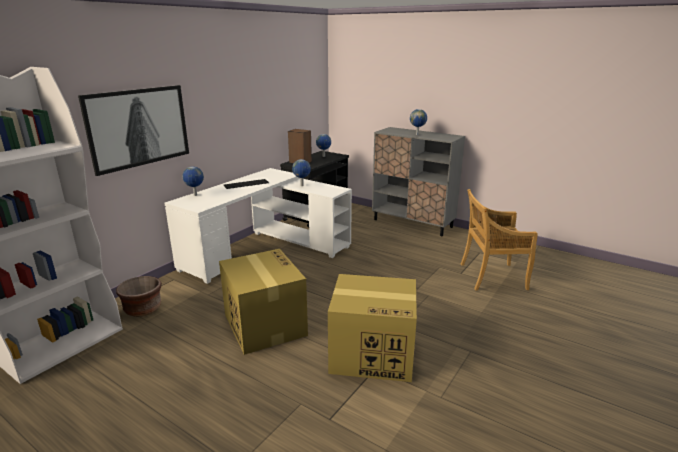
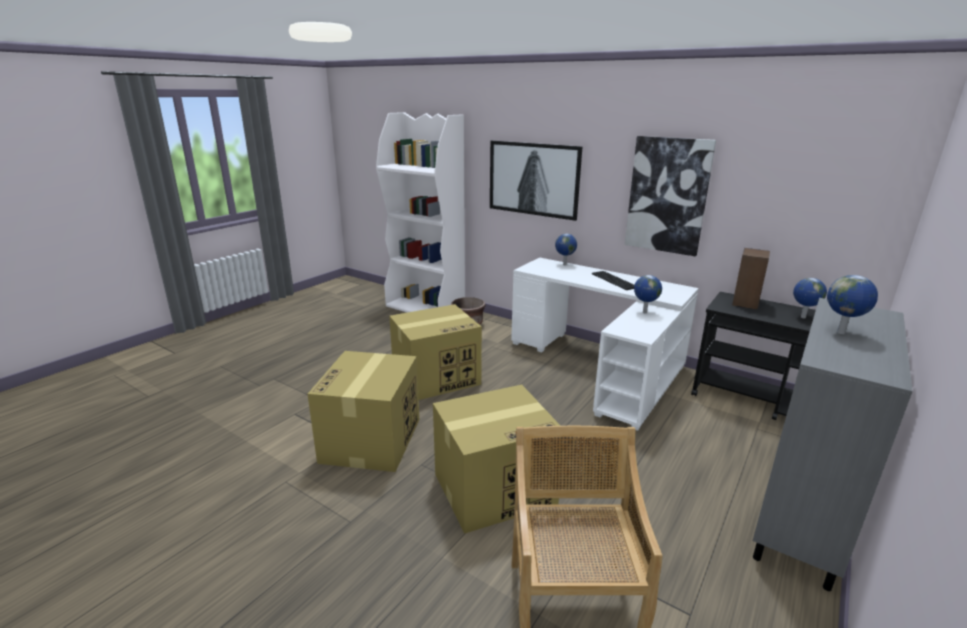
camera: 90 degrees right, 0 degrees up
(242, 111) = (667, 195): none -> picture
(416, 294) = (495, 488): none -> cardboard box

